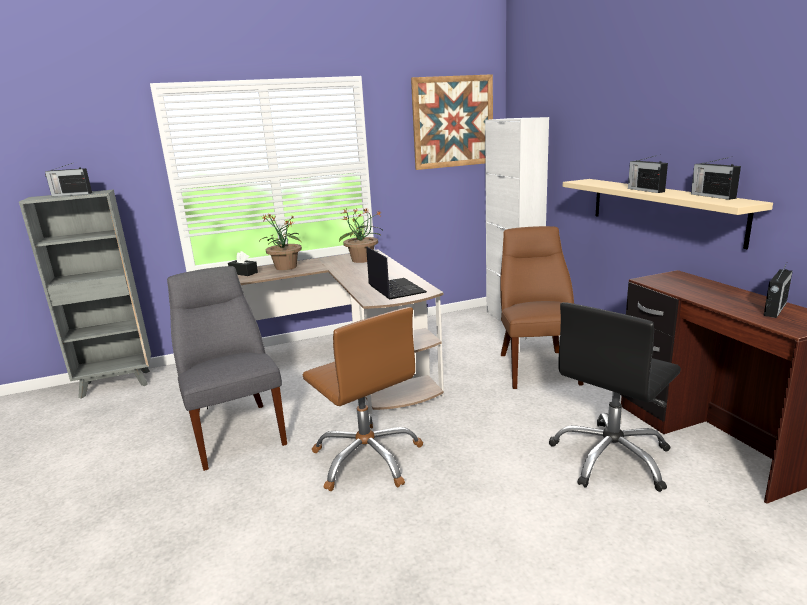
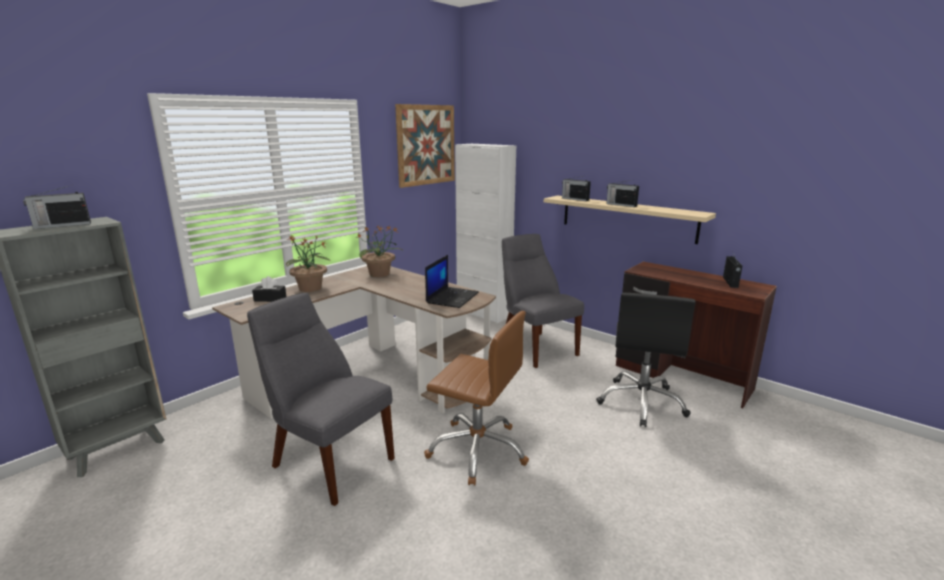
camera: 30 degrees left, 0 degrees up
(395, 289) = (452, 297): laptop -> laptop turned 75 degrees clockwise
(537, 367) = (536, 347): brown chair -> grey chair
(712, 196) = (672, 209): radio -> radio (574, 199)

